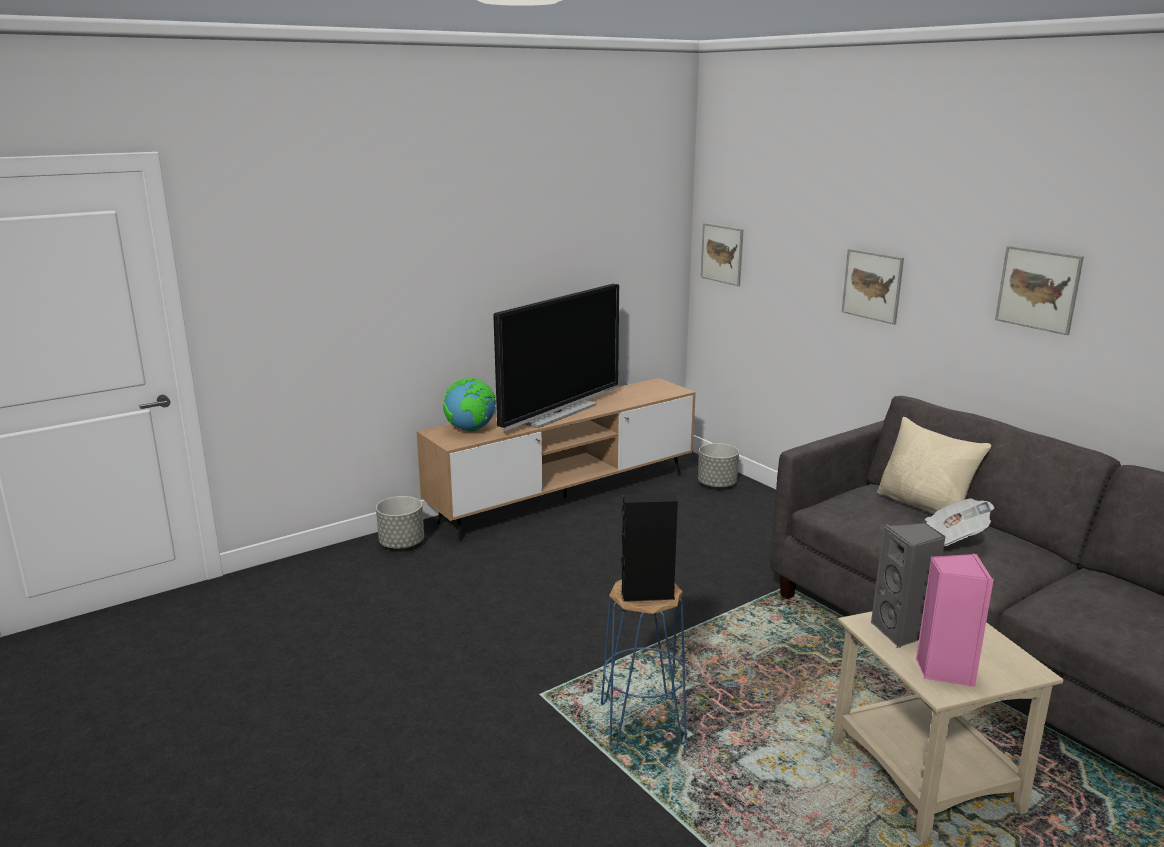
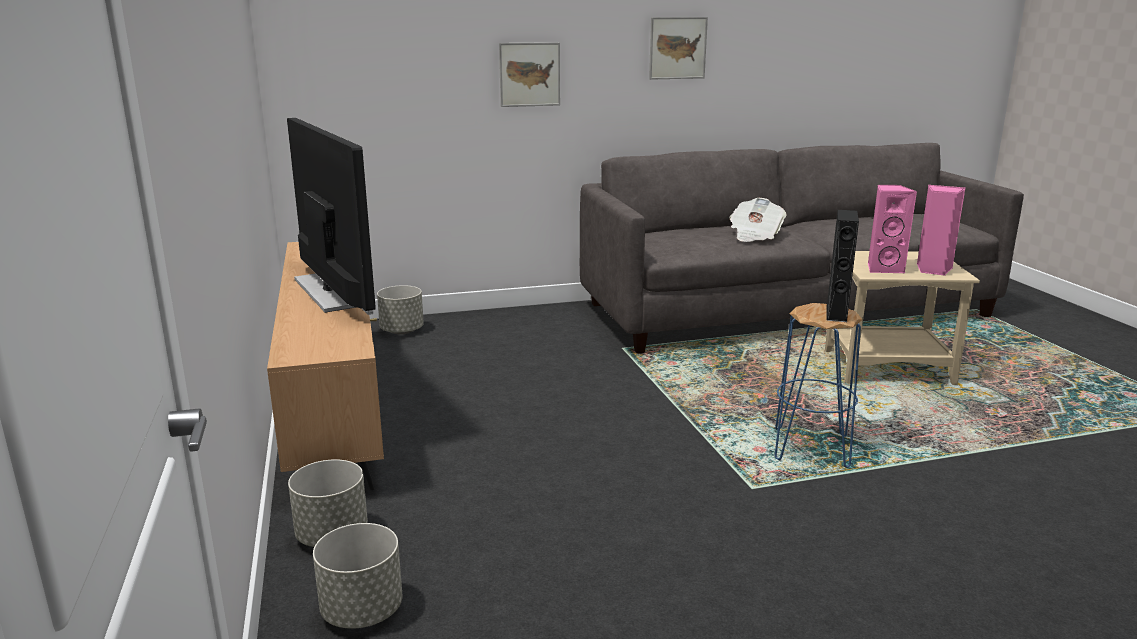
camera: 70 degrees left, 0 degrees up
(331, 572) = (361, 611): none -> grey planter
(471, 430) = (318, 337): globe -> none
(722, 254) = (319, 77): picture -> none
(902, 632) = (883, 269): grey speaker -> pink speaker
(924, 507) = (690, 230): beige pillow -> none

